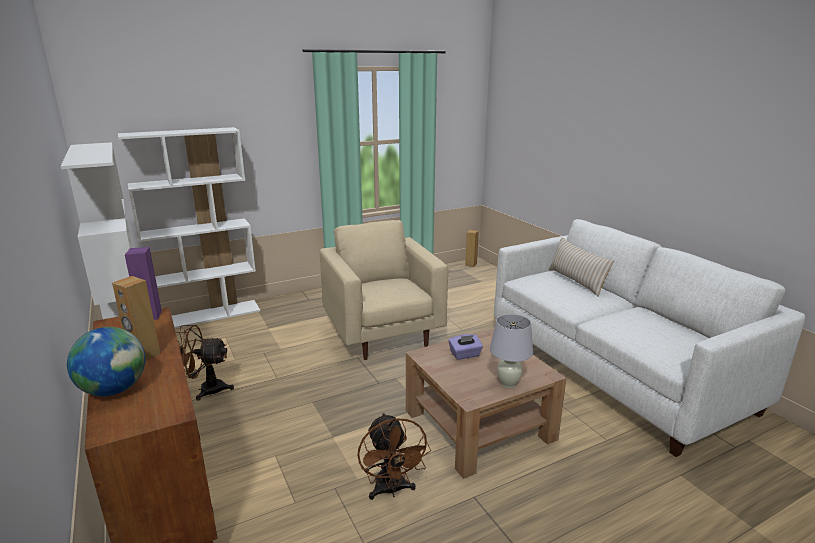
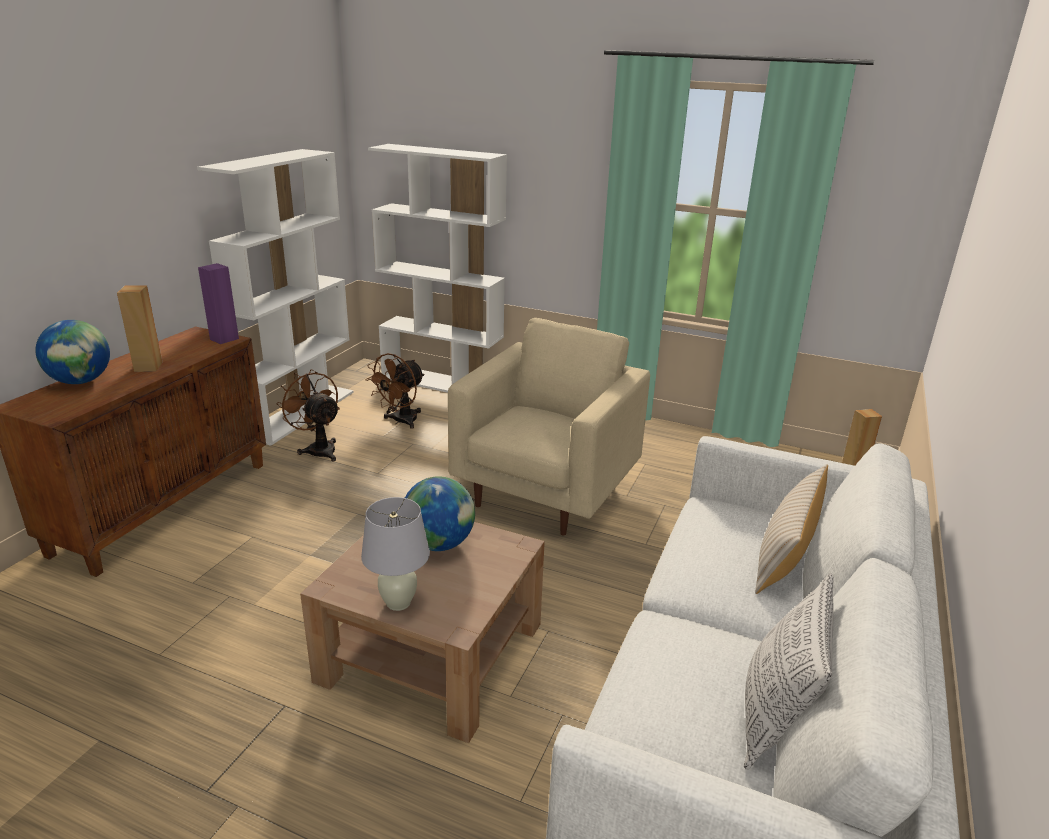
camera: 50 degrees right, 5 degrees up
(391, 490) = (251, 636): brown fan -> brown fan (400, 421)
(465, 355) = (439, 544): purple tissue box -> globe
(675, 324) = (774, 719): none -> pillow

